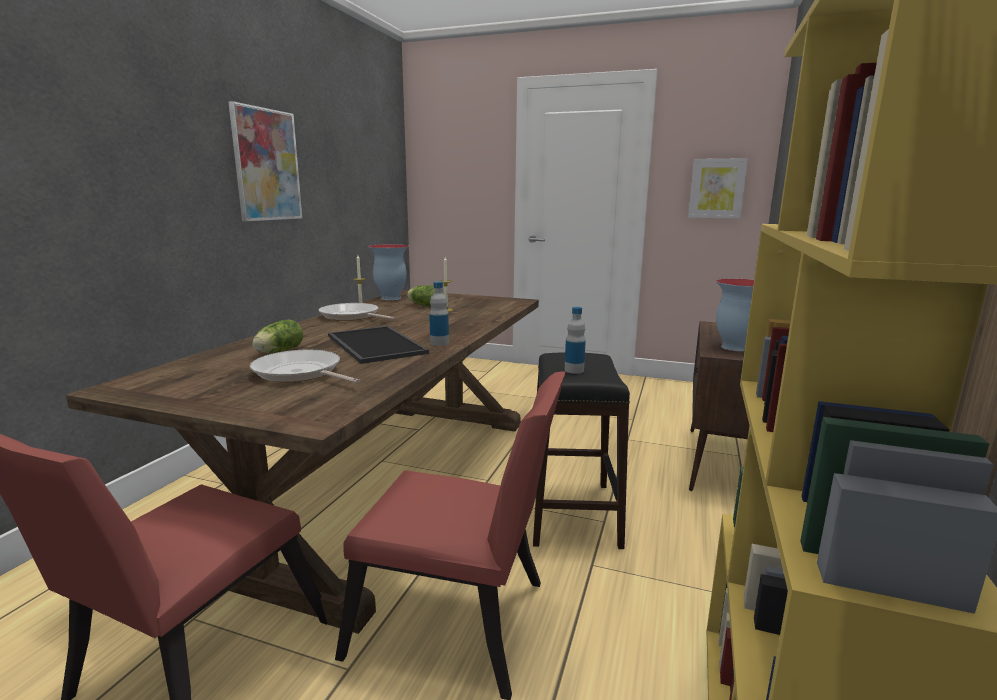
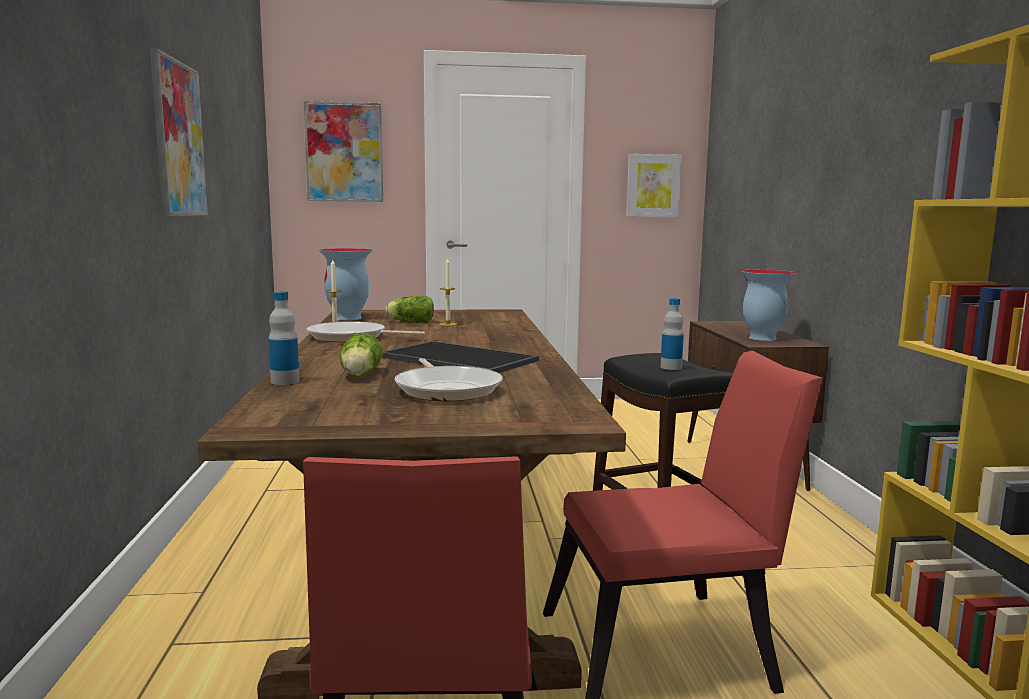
camera: 25 degrees left, 5 degrees down
(300, 373) = (447, 389): frying pan -> frying pan turned 120 degrees counterclockwise
(439, 343) = (524, 352): bottle -> bottle (285, 381)
(457, 165) = (344, 152): none -> picture

